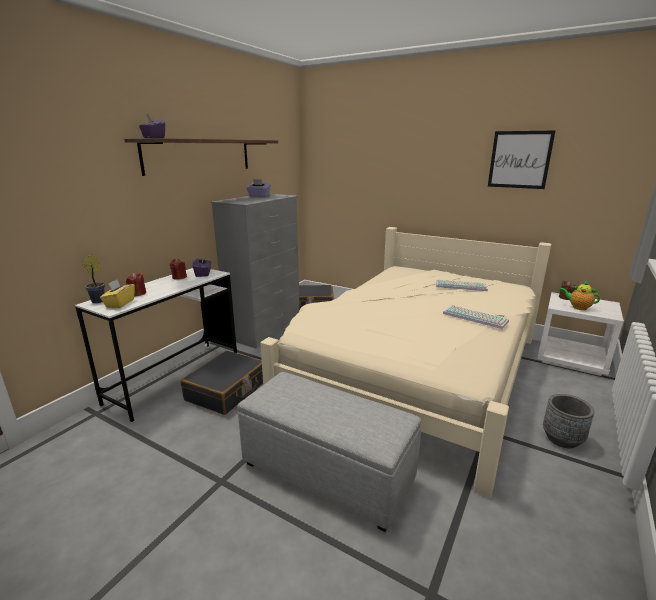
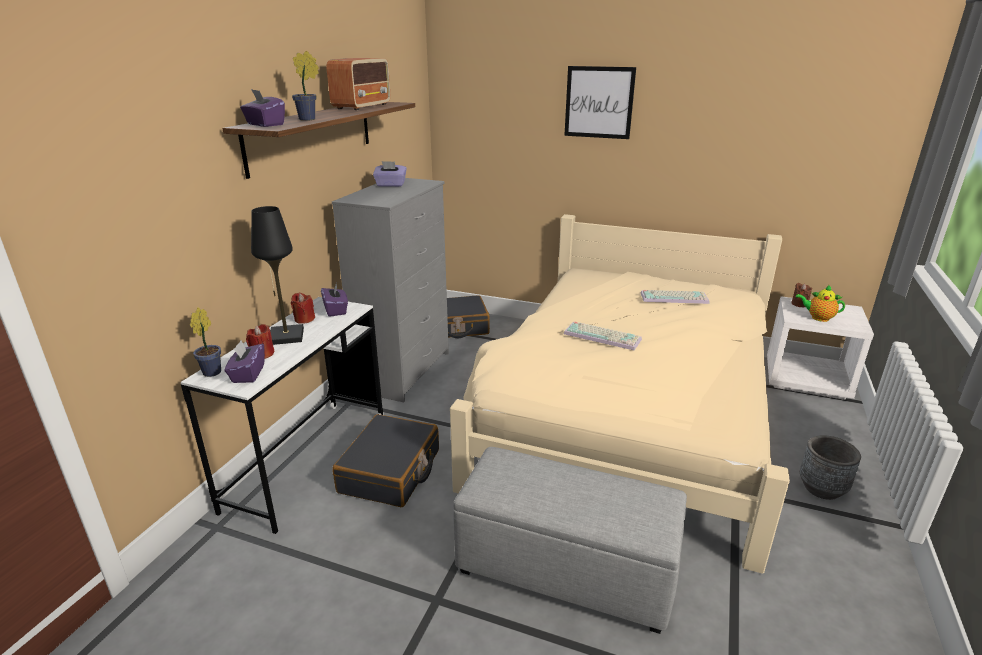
camera: 10 degrees left, 5 degrees up
(120, 303) = (248, 374): yellow tissue box -> purple tissue box
(160, 285) = (286, 336): none -> black table lamp
(188, 138) = (309, 119): none -> potted plant
(238, 139) = (363, 106): none -> radio
(476, 317) = (711, 346): keyboard -> keyboard (603, 336)
(519, 160) = (742, 127): picture -> picture (599, 102)

